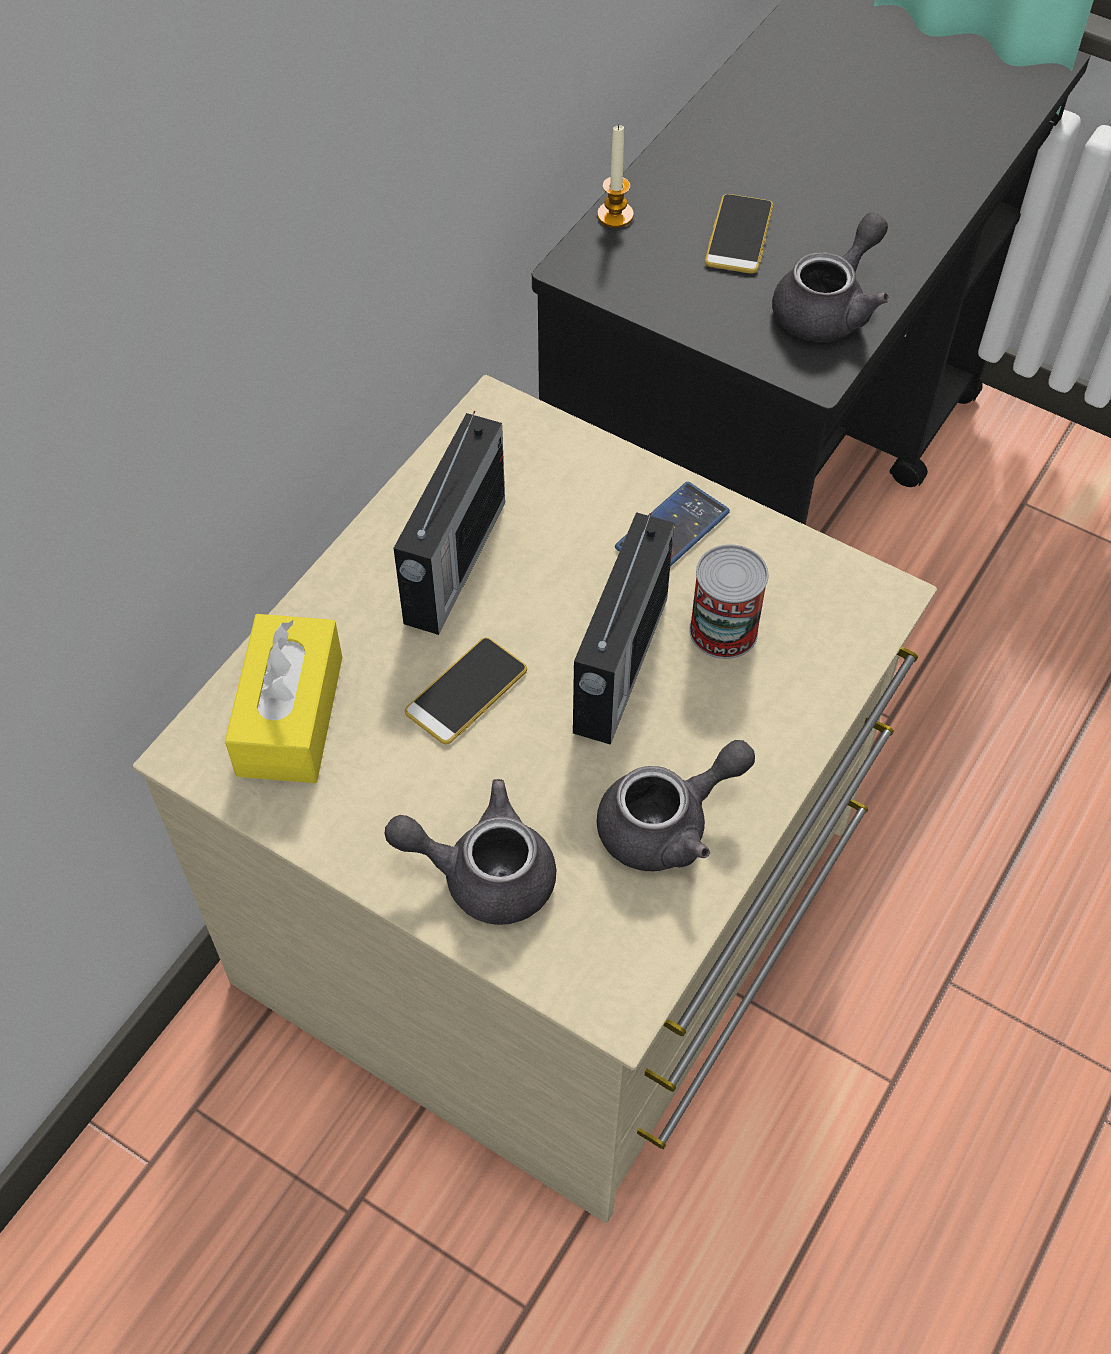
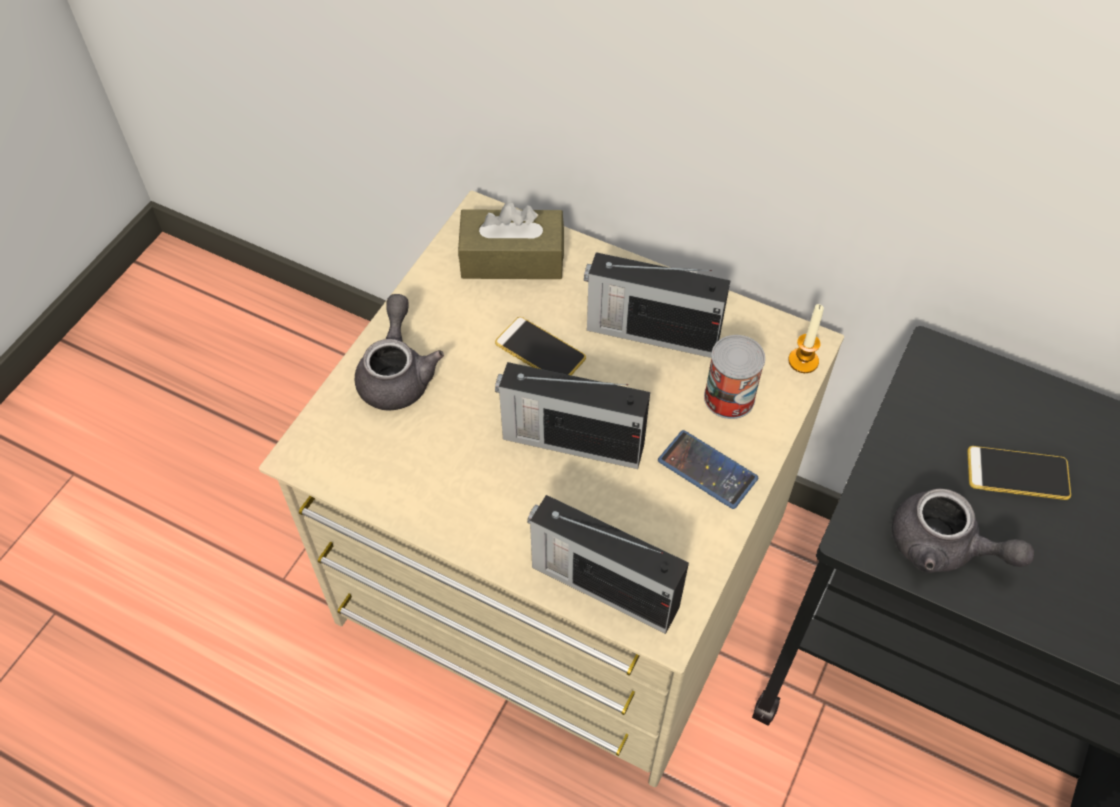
camera: 85 degrees right, 0 degrees up
(290, 715) = (512, 259): yellow tissue box -> brown tissue box
(615, 215) = (1009, 378): candle -> candle (803, 361)
(668, 824) = (438, 478): grey teapot -> none
(723, 630) = (613, 509): can -> can (729, 397)
(829, 651) = (602, 585): none -> radio

